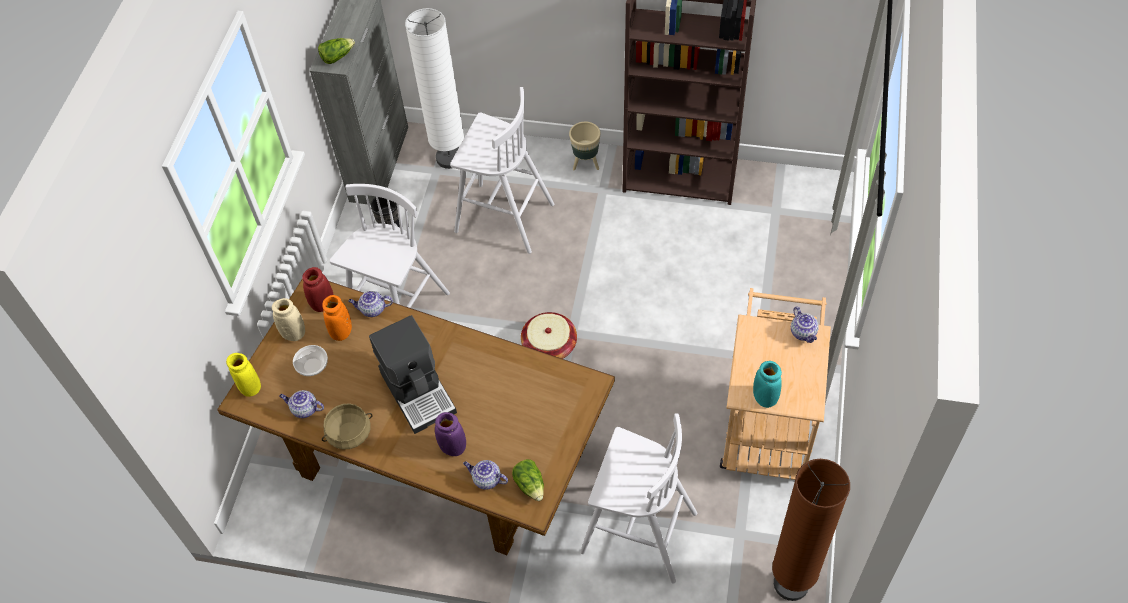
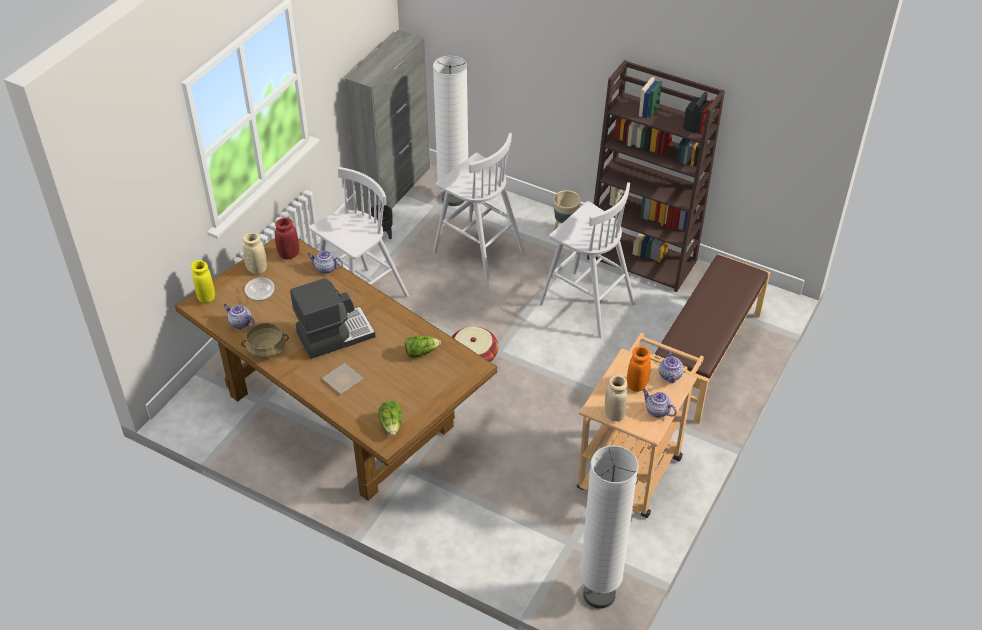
camera: 15 degrees right, 10 degrees down
(337, 57) = (370, 73): lettuce -> lettuce (421, 352)
(341, 332) = (294, 277): orange vase -> orange vase (636, 385)
(419, 391) = (334, 334): coffee machine -> coffee machine turned 105 degrees counterclockwise
(453, 447) = (343, 381): purple vase -> plate
(486, 479) = (358, 411): teapot -> teapot (657, 411)
(636, 532) = (483, 515): white stool -> white stool (585, 303)
(765, 398) = (614, 414): turquoise vase -> beige vase
(790, 273) = (705, 357): none -> brown bench
(791, 584) = (599, 594): brown floor lamp -> white floor lamp

